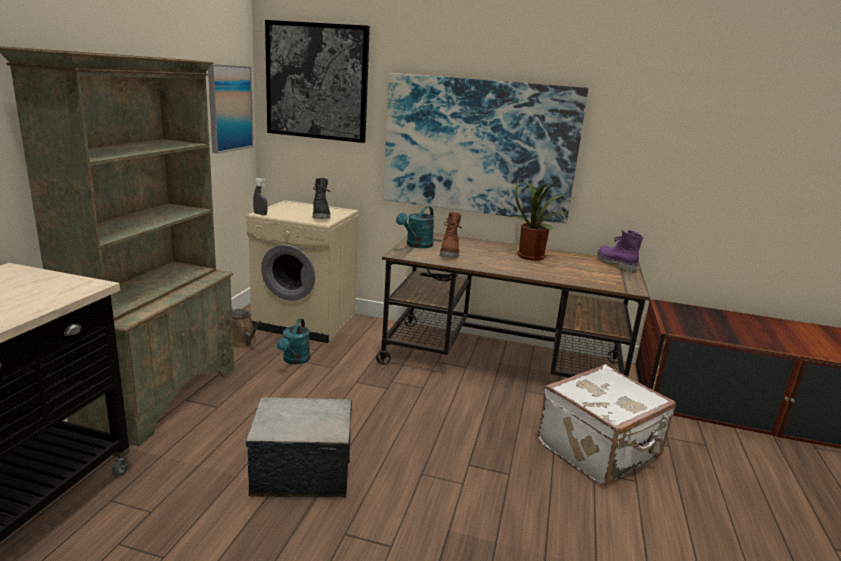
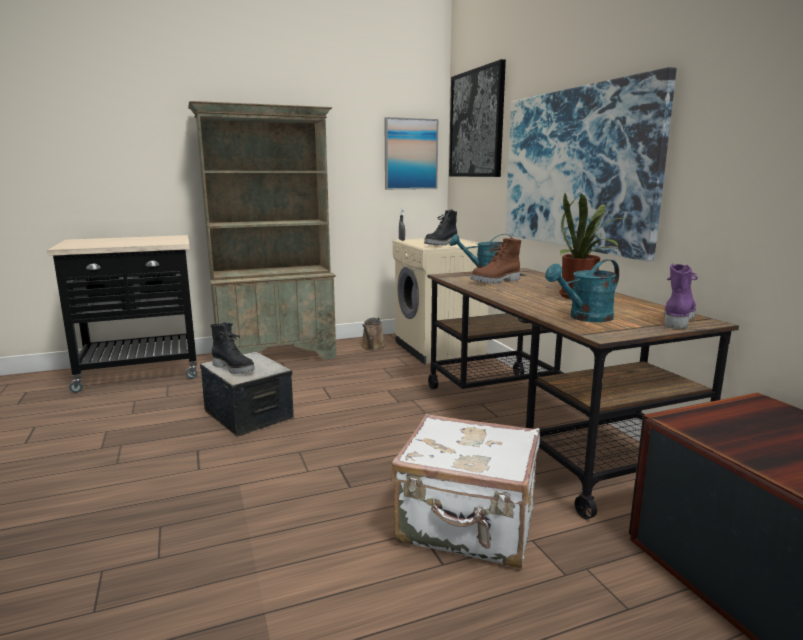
camera: 55 degrees right, 5 degrees down
(294, 360) = (379, 365): turquoise watering can -> turquoise watering can (585, 318)
(300, 425) = (234, 368): none -> black boot

